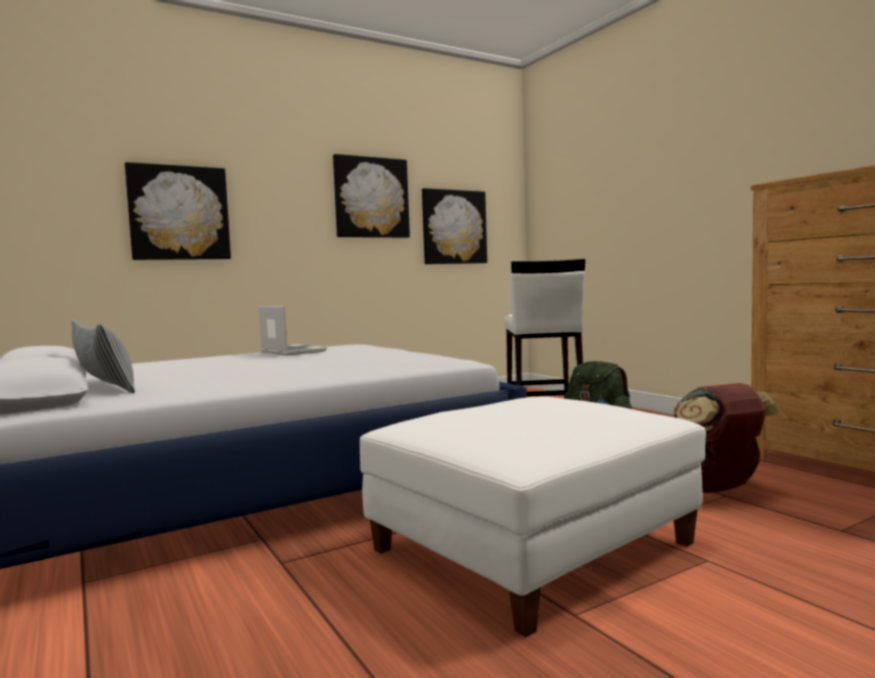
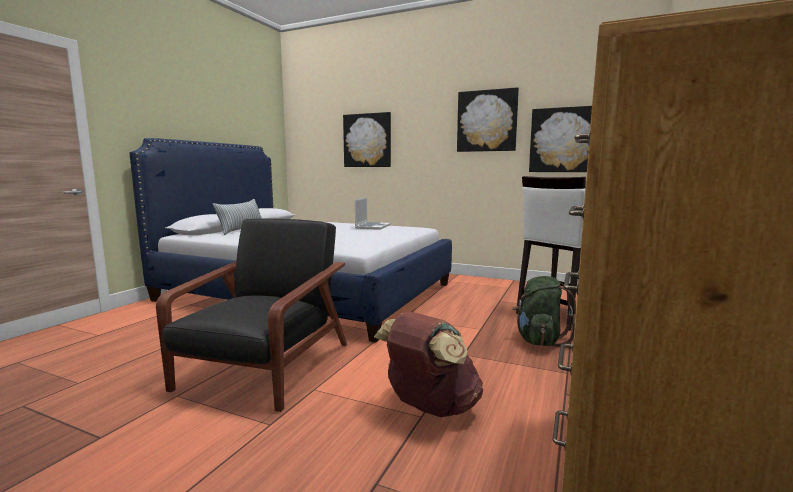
camera: 55 degrees right, 5 degrees up
(532, 546) = (265, 367): white ottoman -> black armchair

